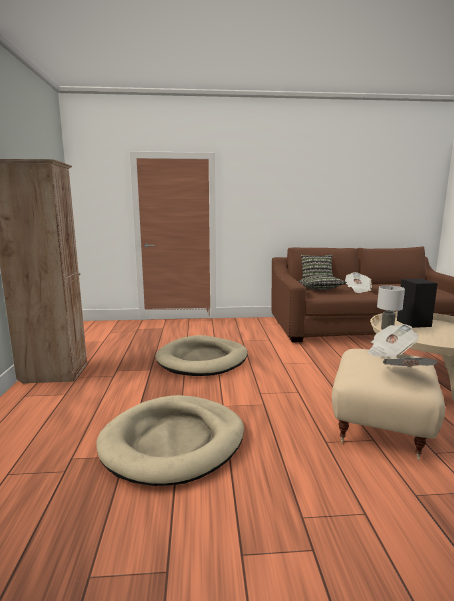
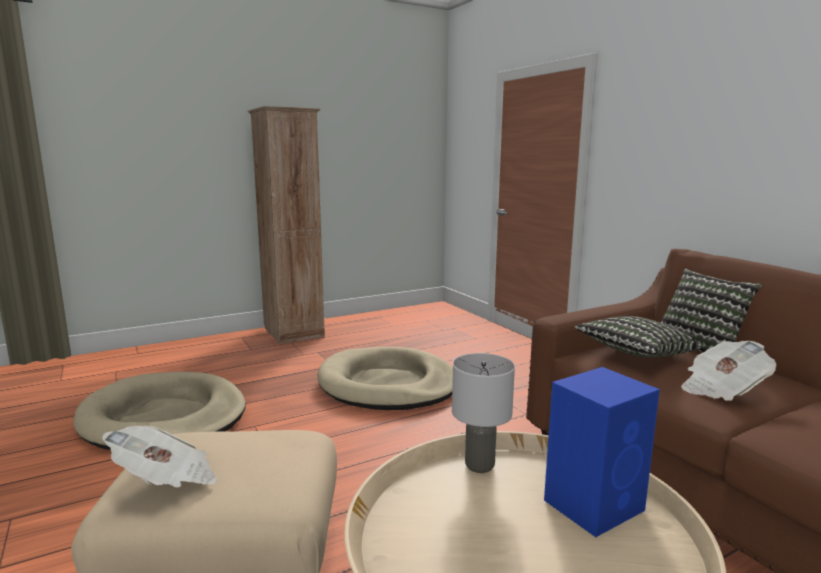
camera: 65 degrees right, 0 degrees up
(389, 352) = (286, 462): newspaper -> none
(413, 323) = (595, 504): black speaker -> blue speaker

